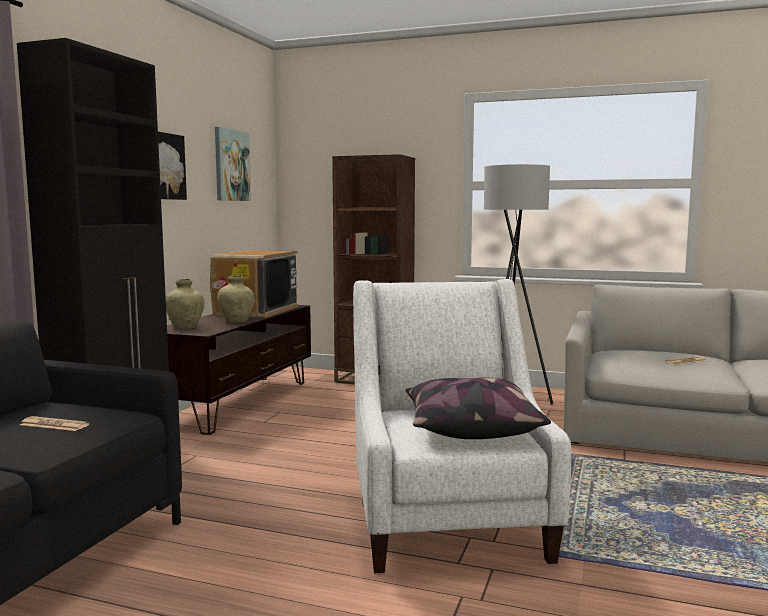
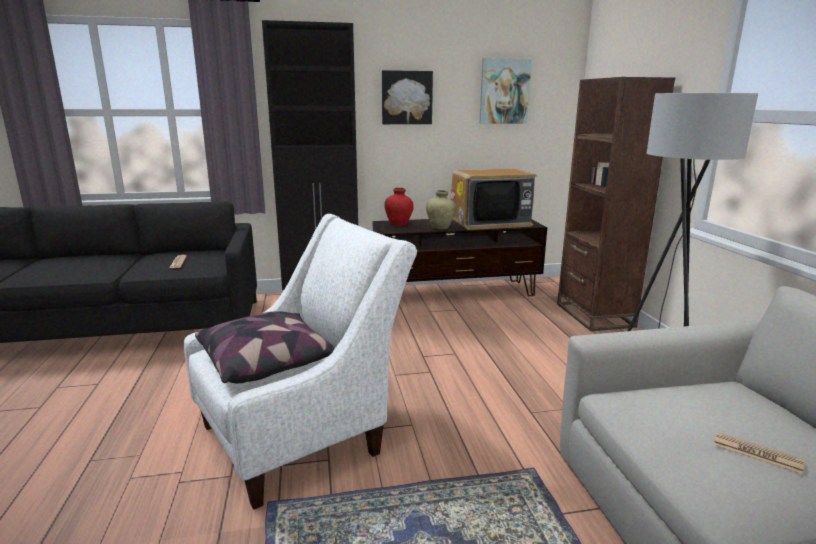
camera: 60 degrees right, 10 degrees up
(185, 327) = (398, 224): beige vase -> red vase

